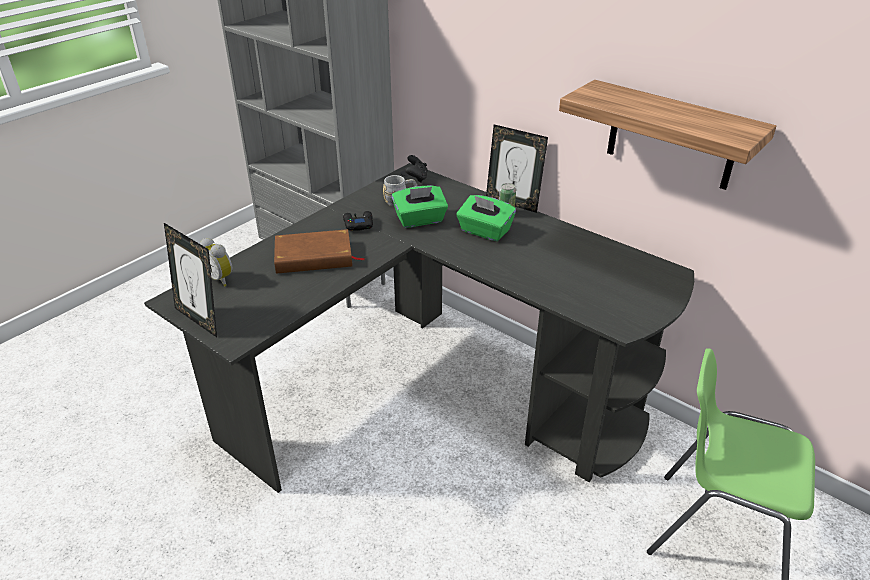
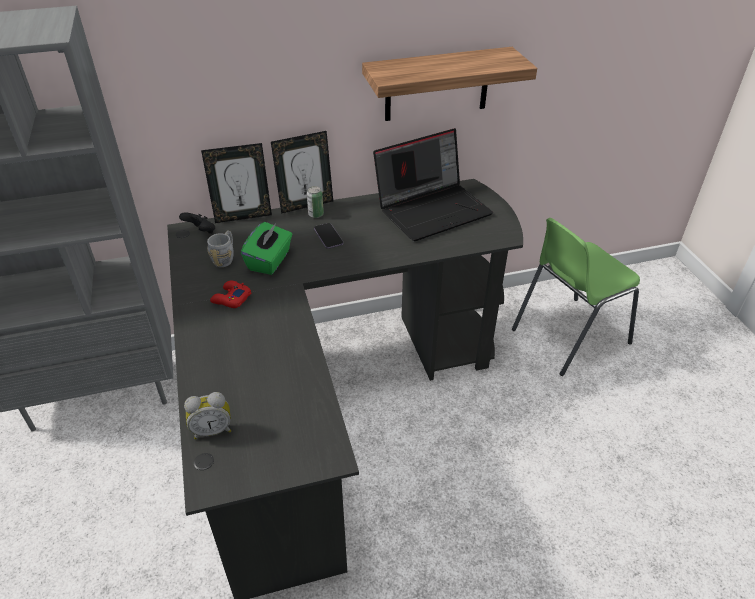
camera: 55 degrees left, 5 degrees up
(200, 319) = (268, 472): picture frame -> picture frame (243, 216)
(314, 257) = (251, 348): brown book -> none
(358, 224) = (231, 298): black game controller -> red game controller
(484, 231) = (328, 237): green tissue box -> phone
(603, 266) = (433, 209): none -> laptop

